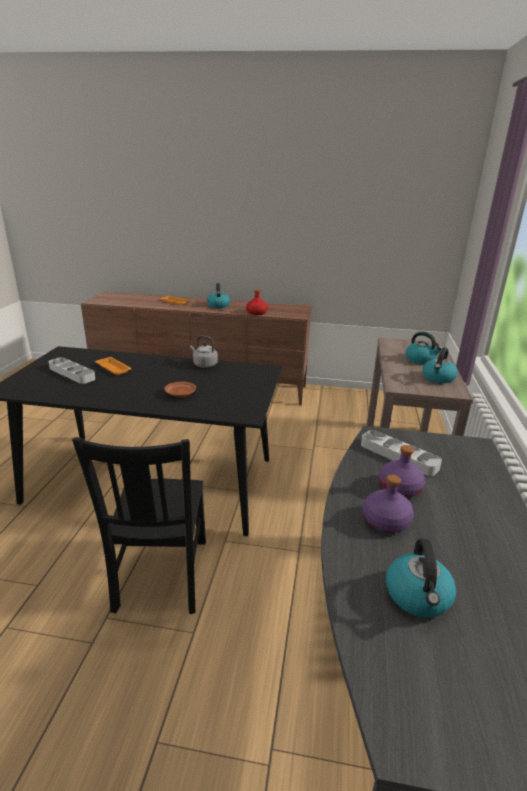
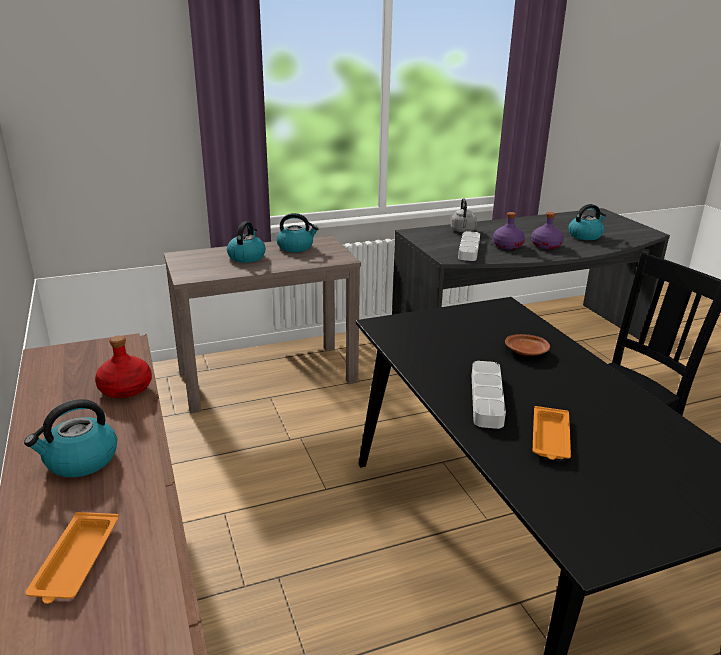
camera: 120 degrees left, 0 degrees up
(72, 373) = (626, 467): grey tray -> grey tray (486, 398)
(204, 365) = (426, 368): grey kettle -> grey kettle (463, 231)

